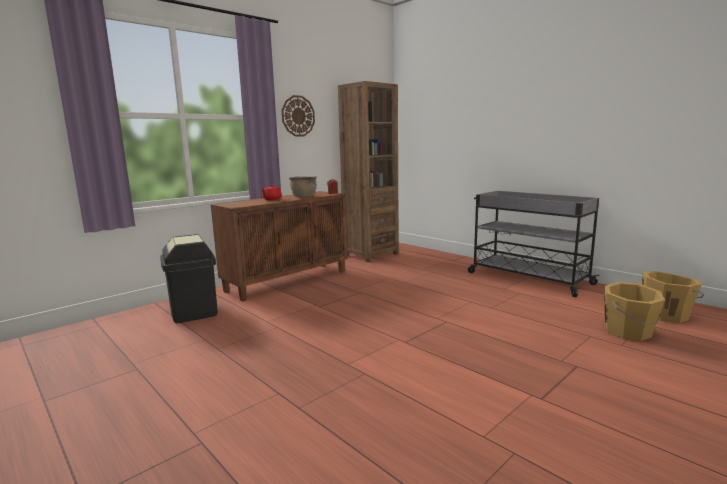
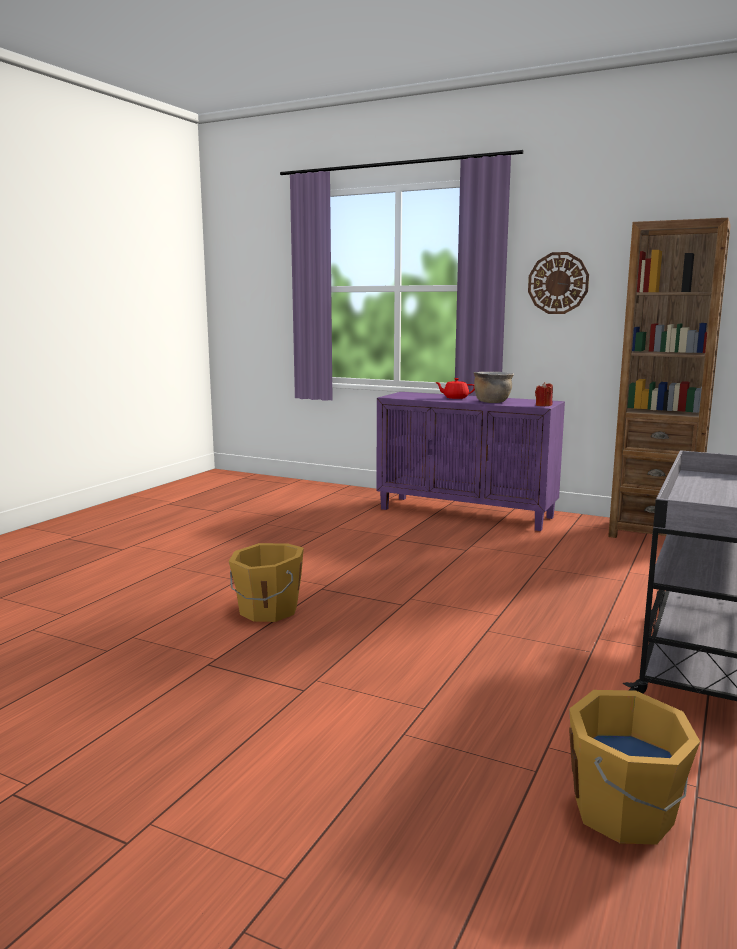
camera: 70 degrees right, 0 degrees up
(194, 312) = (338, 500): black trash can -> none
(288, 281) = (467, 513): brown cabinet -> purple cabinet
(629, 332) = (472, 748): orange bucket -> orange bucket (267, 611)

